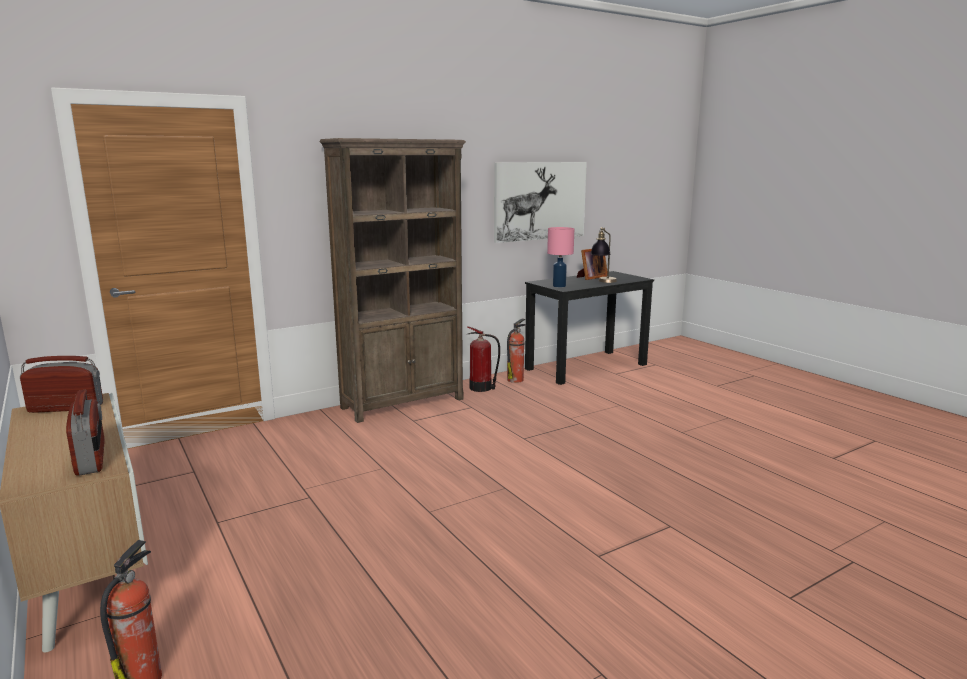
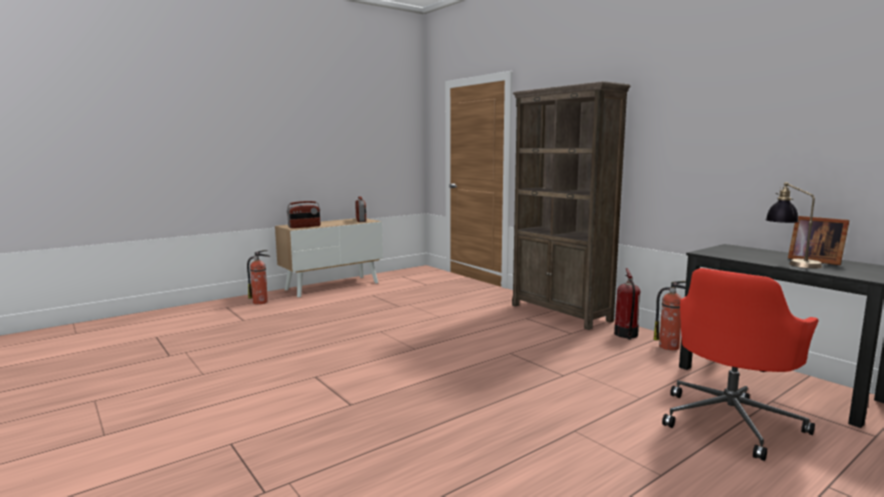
camera: 85 degrees right, 5 degrees down
(540, 201) = (762, 146): picture -> none
(558, 286) = (718, 251): pink table lamp -> none
(649, 388) = (730, 421): none -> red office chair

